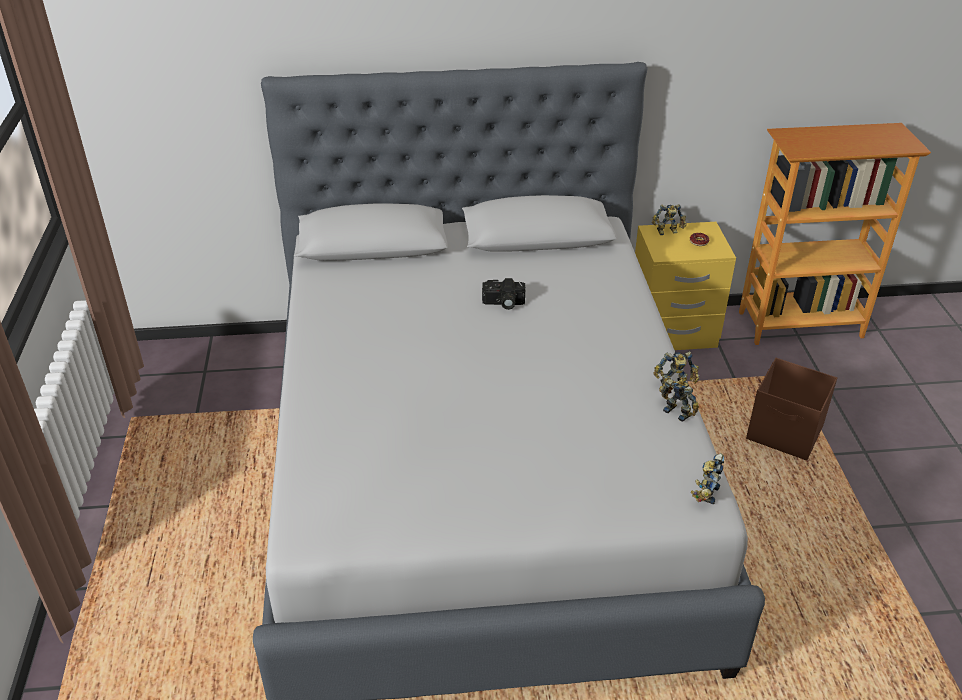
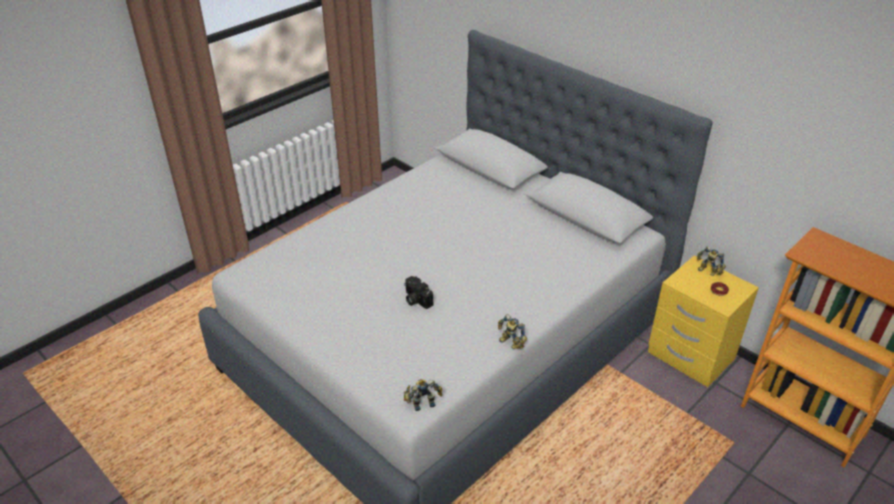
camera: 50 degrees right, 0 degrees up
(503, 303) = (499, 237): camera -> camera (415, 299)
(678, 411) = (486, 356): toy robot -> none
(785, 434) = (664, 470): brown storage box -> none

